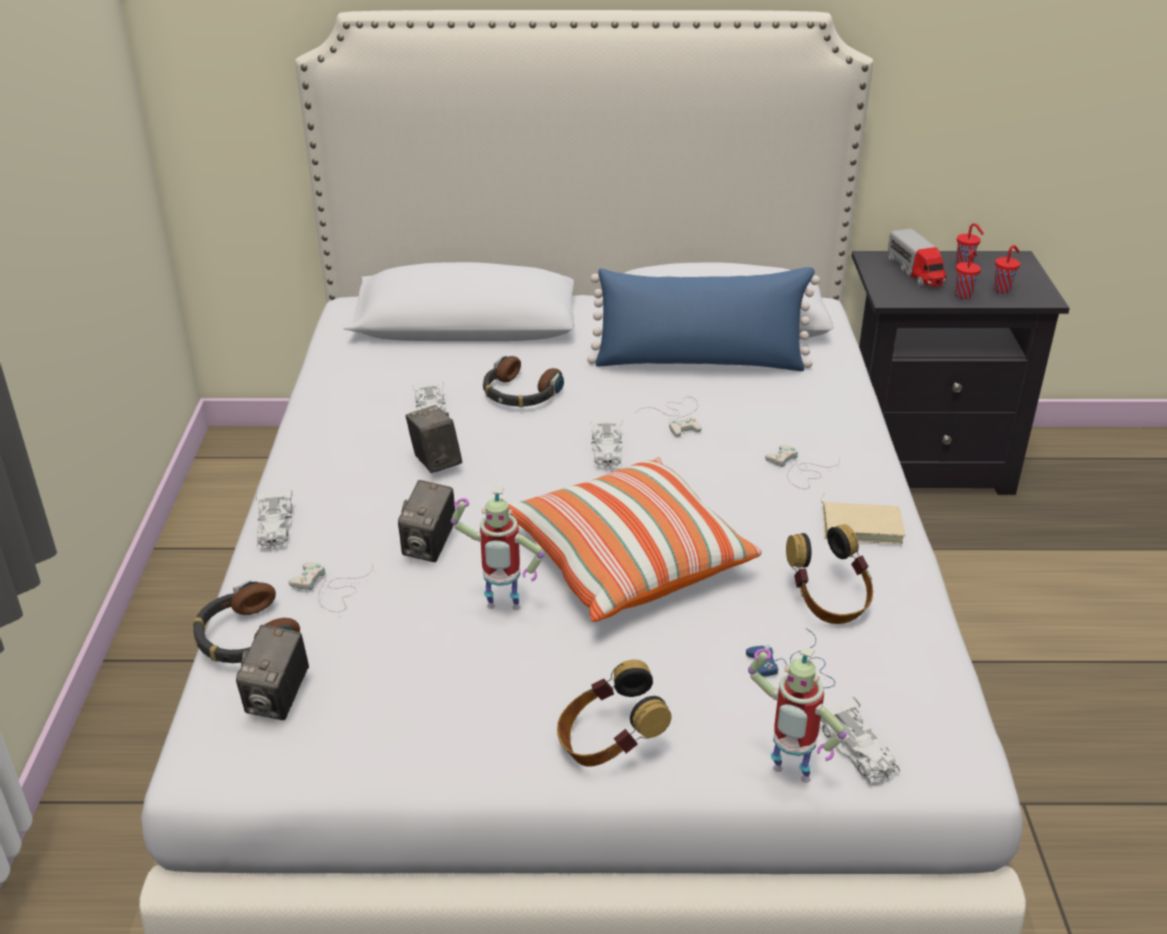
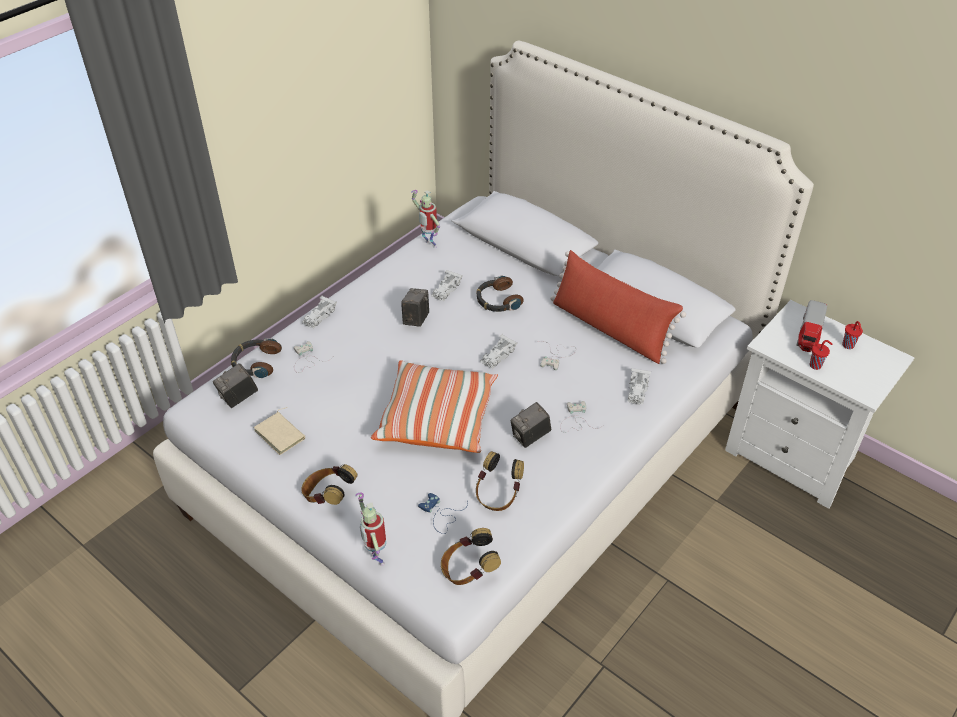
camera: 40 degrees right, 10 degrees up
(429, 546) = (364, 361): camera -> camera (530, 437)
(502, 610) = (357, 410): toy robot -> toy robot (429, 245)
(700, 362) = (609, 329): blue pillow -> red pillow
(858, 750) = (418, 567): white toy car -> white toy car (637, 390)
(862, 525) = (566, 467): beige book -> beige book (281, 434)
(921, 709) = (468, 570): none -> headphones
(923, 463) = (794, 456): black nightstand -> white nightstand
(1002, 290) = (848, 375): red cup -> none

